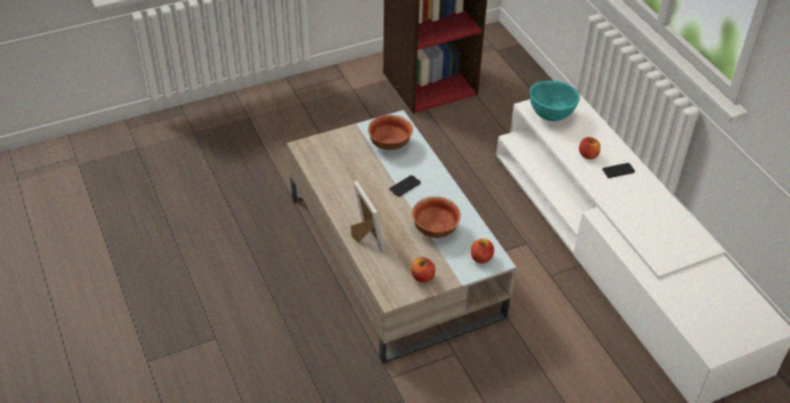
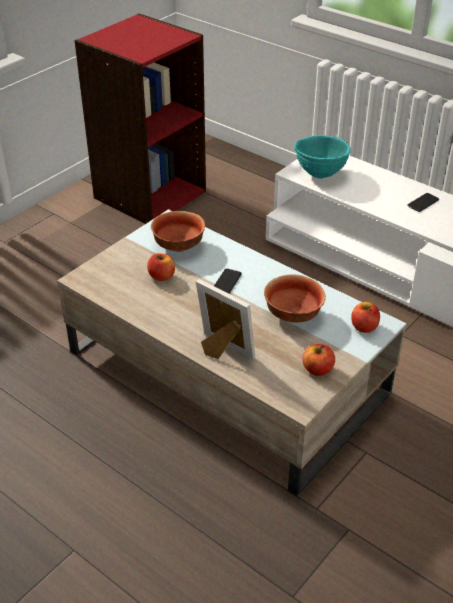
camera: 25 degrees left, 5 degrees down
(588, 155) = (383, 197): apple -> apple (161, 276)

